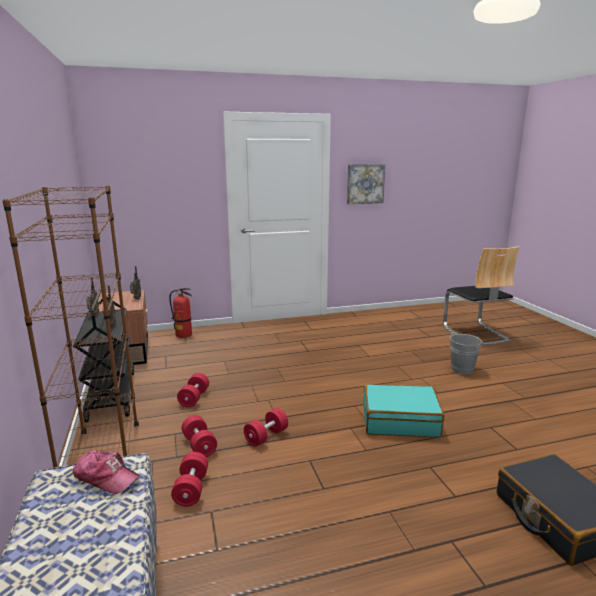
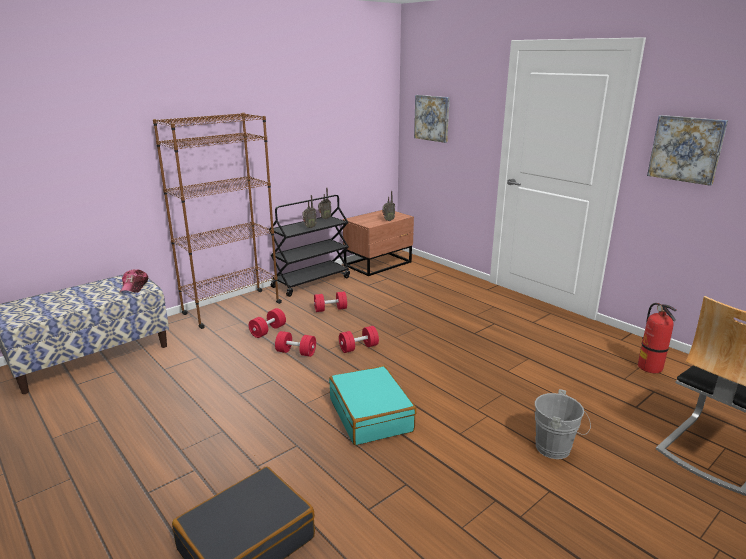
camera: 65 degrees right, 5 degrees up
(137, 187) = (432, 118): none -> picture
(184, 335) = (434, 272): fire extinguisher -> fire extinguisher (650, 367)
(191, 489) = (217, 343): red dumbbell -> red dumbbell (358, 348)

